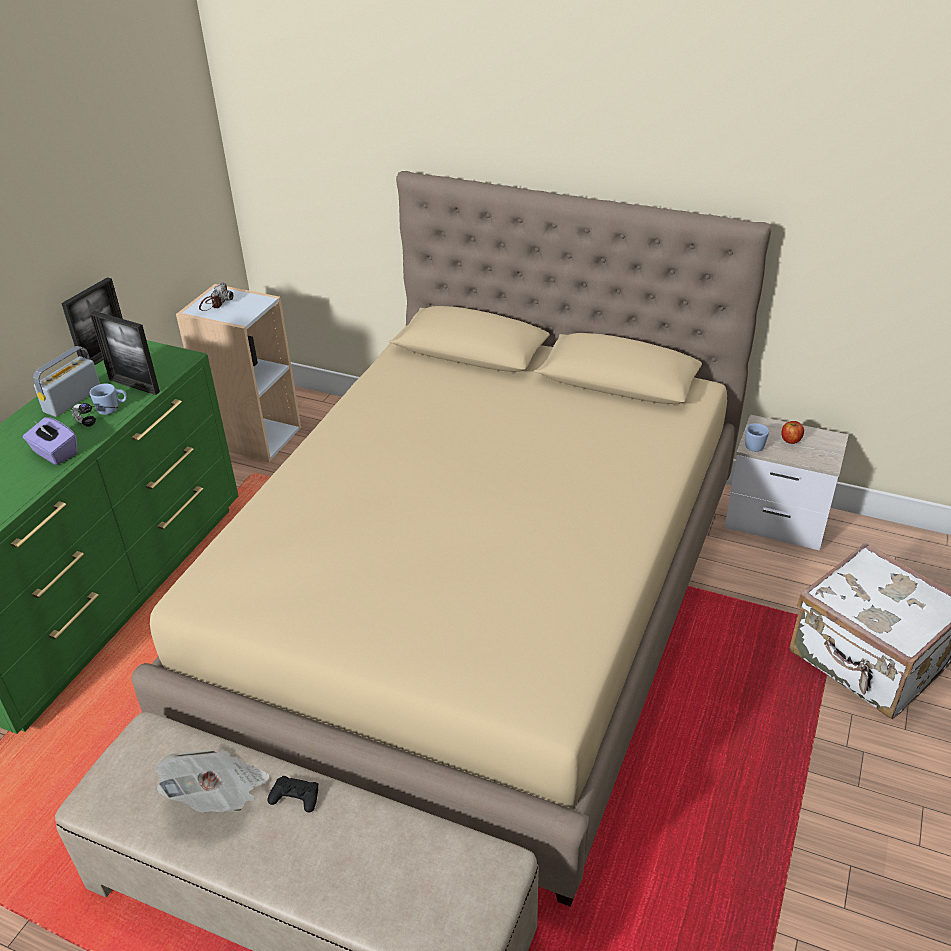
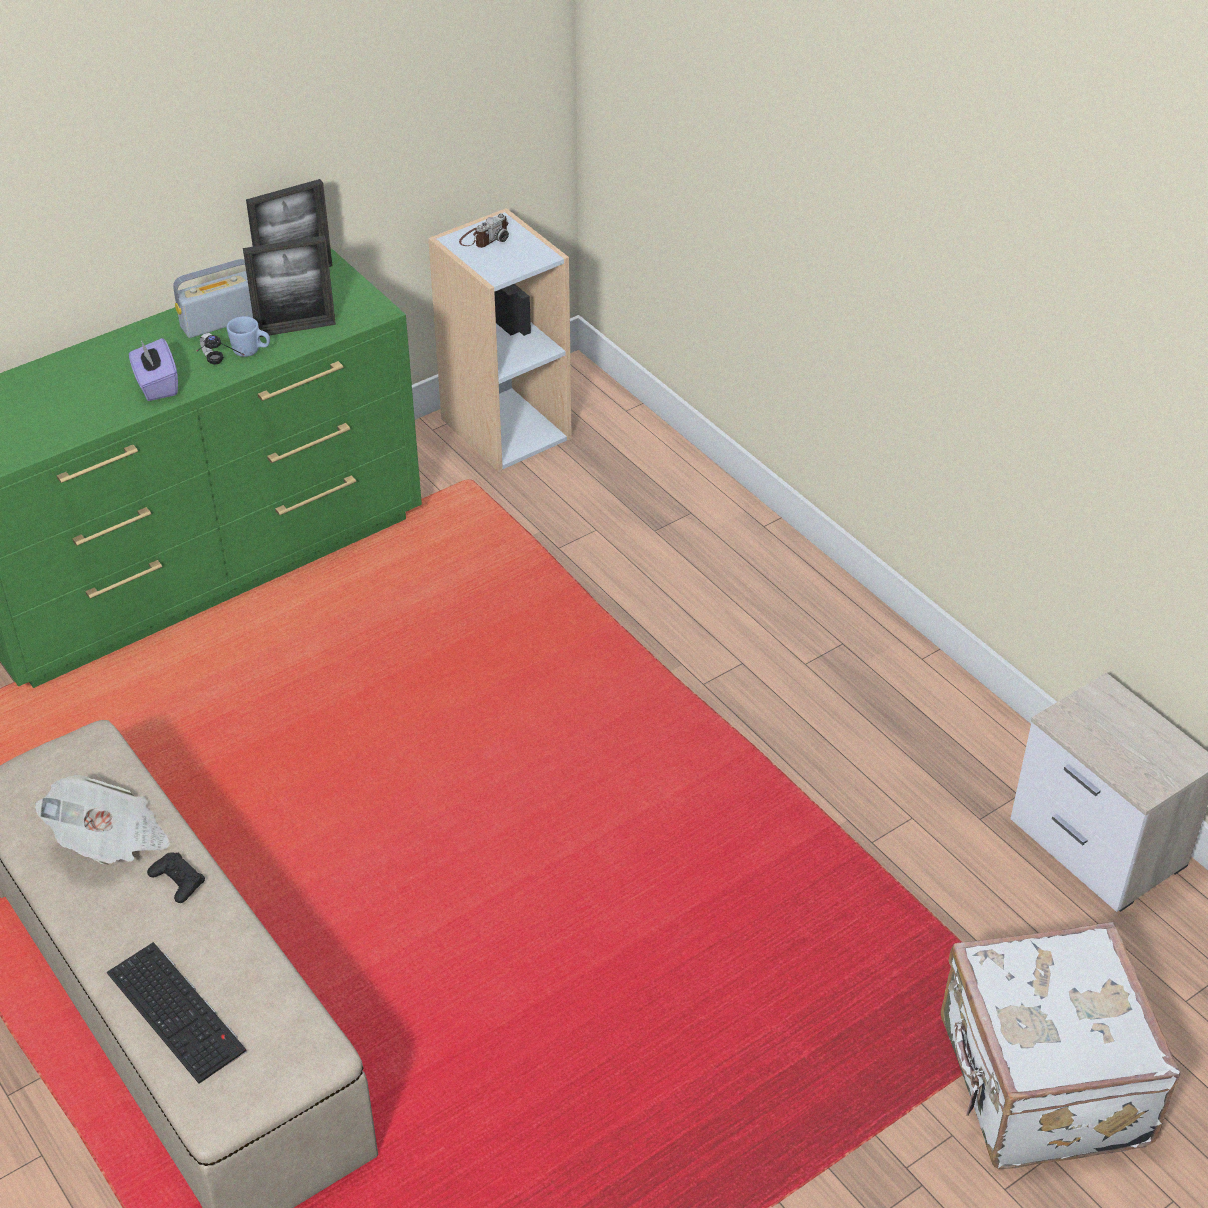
camera: 30 degrees right, 5 degrees up
(134, 386) = (295, 328): picture frame -> picture frame turned 75 degrees counterclockwise
(375, 892) = (179, 1012): none -> keyboard
(481, 605) = (607, 773): beige bed -> none
(755, 445) = (1066, 719): blue mug -> none
(790, 440) = (1126, 734): apple -> none

